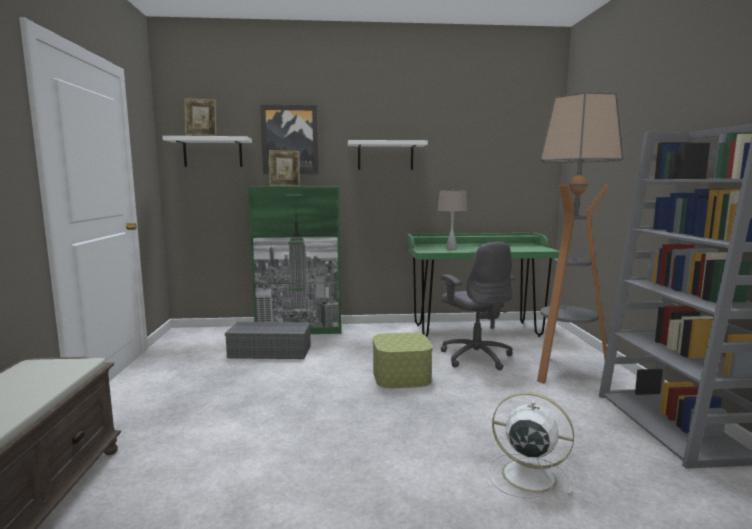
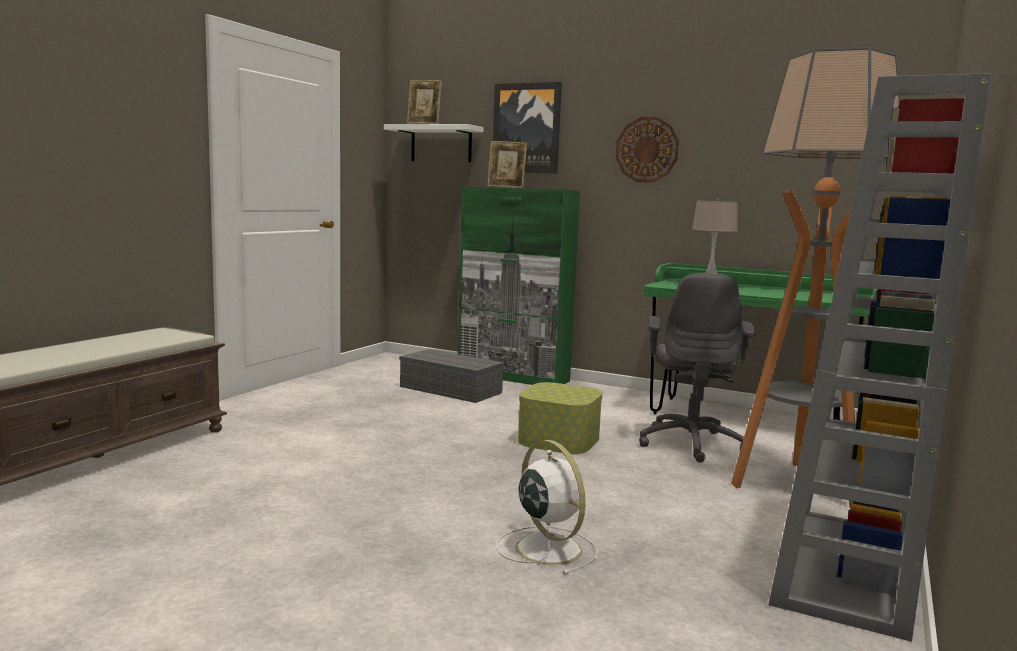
camera: 30 degrees right, 0 degrees up
(385, 156) = (647, 150): white shelf -> wall clock

